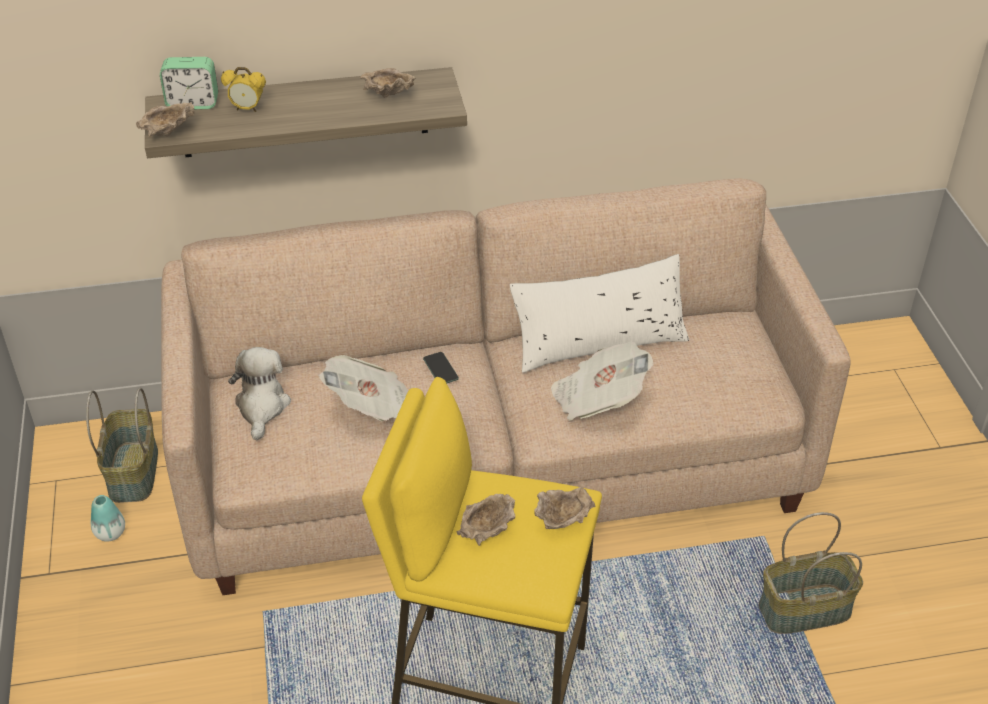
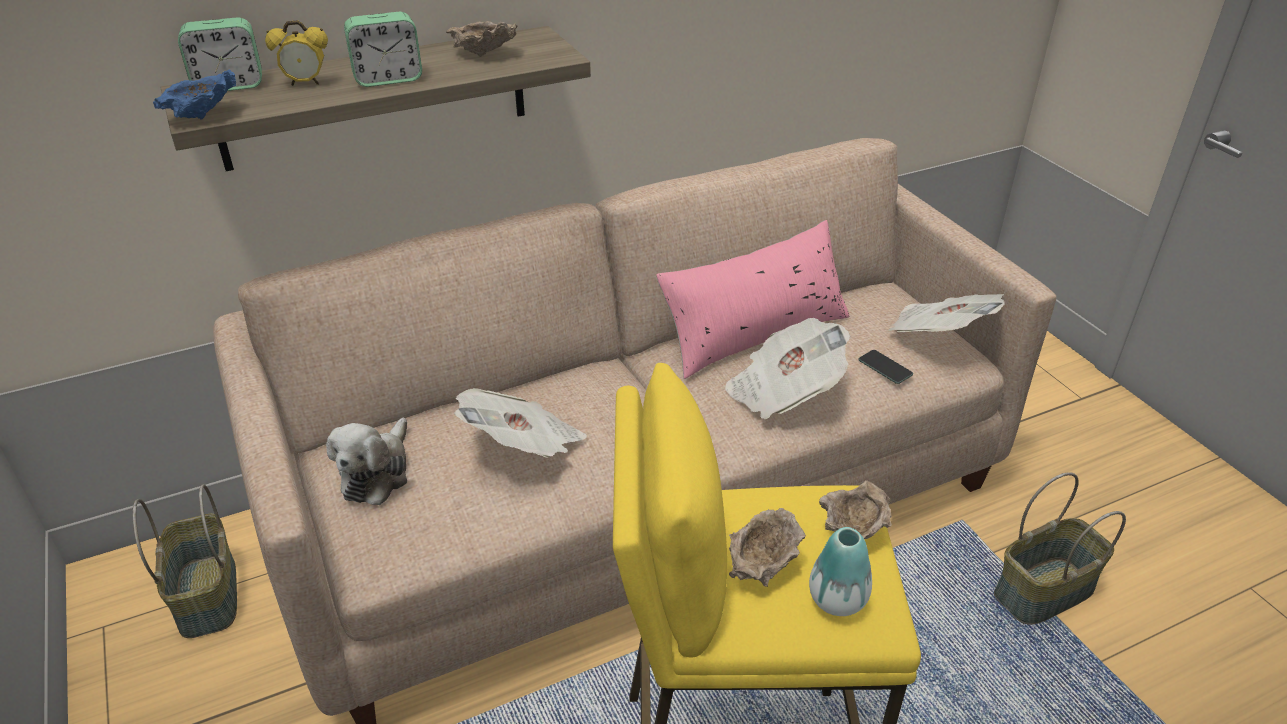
camera: 15 degrees left, 5 degrees down
(110, 533) = (189, 680): vase -> vase (837, 600)
(168, 133) = (203, 116): beige bowl -> blue bowl
(262, 406) = (377, 473): plush toy -> plush toy turned 150 degrees counterclockwise
(307, 113) = (388, 79): none -> alarm clock
(440, 369) = (589, 390): phone -> phone (885, 367)
(599, 342) = (754, 334): white pillow -> pink pillow
(758, 372) = (939, 335): none -> newspaper

